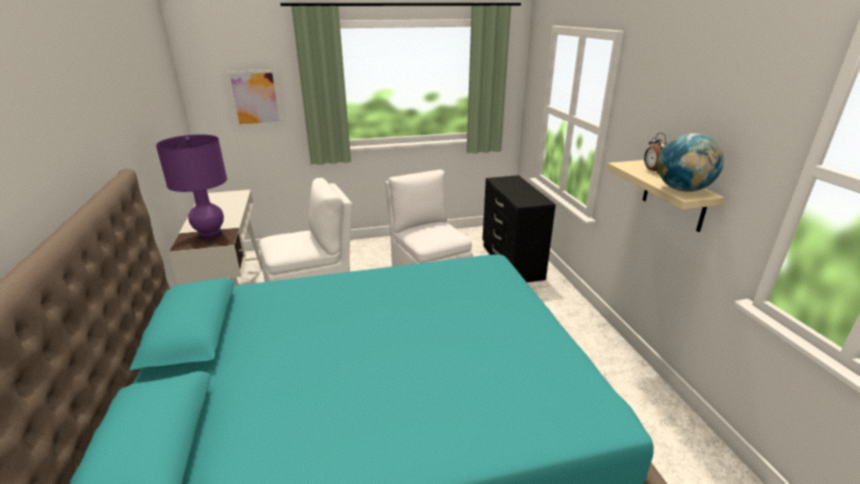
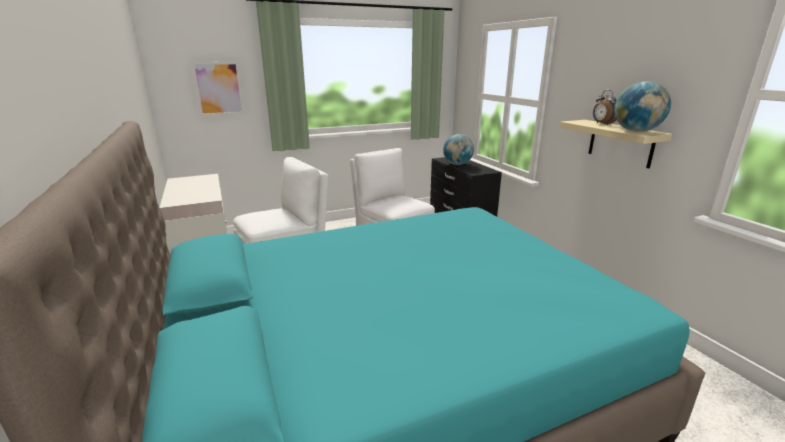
camera: 10 degrees left, 5 degrees down
(210, 234) = (194, 206): purple table lamp -> none
(510, 189) = (457, 164): none -> globe

